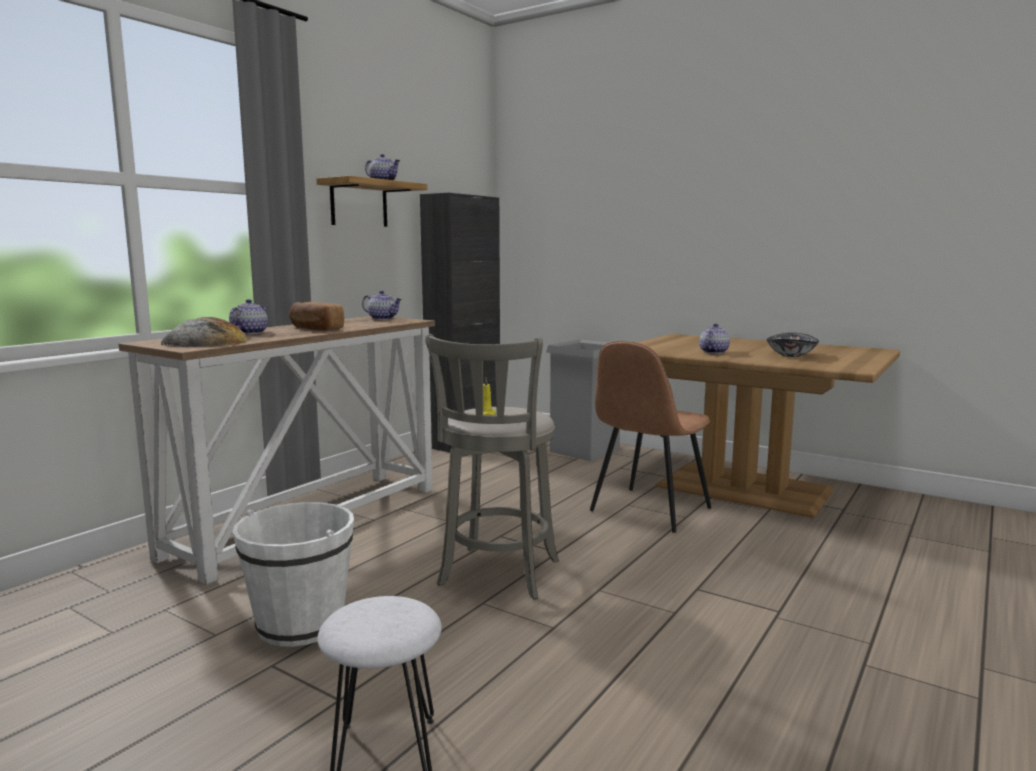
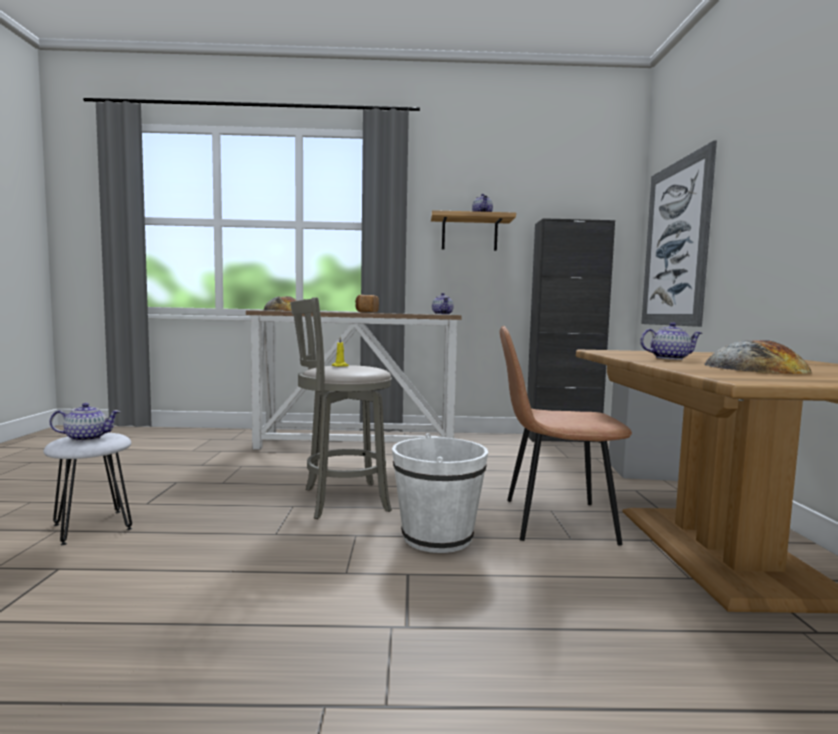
camera: 55 degrees right, 5 degrees down
(250, 333) = (330, 311): teapot -> teapot (87, 438)
(301, 624) = (225, 475): white bucket -> white bucket (437, 537)
(560, 228) = (675, 244): none -> picture
(790, 355) = (754, 368): bowl -> bread

